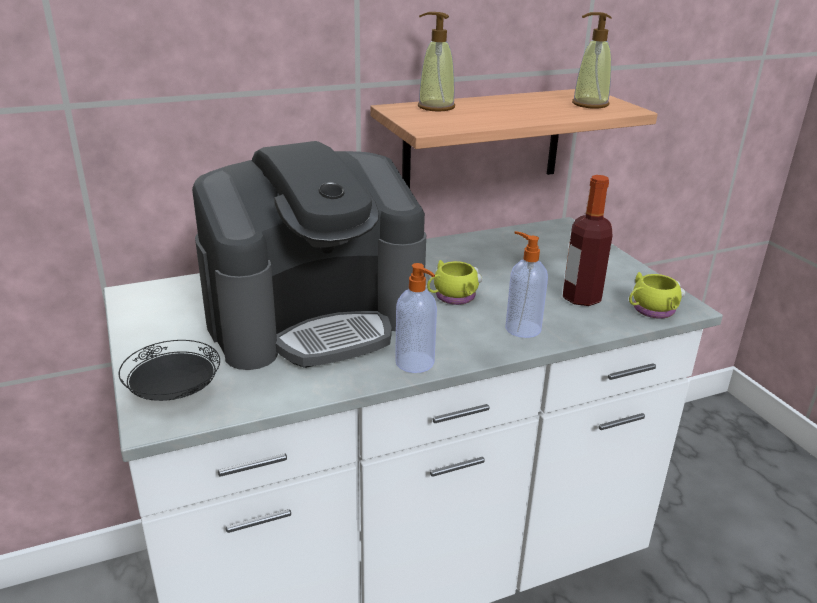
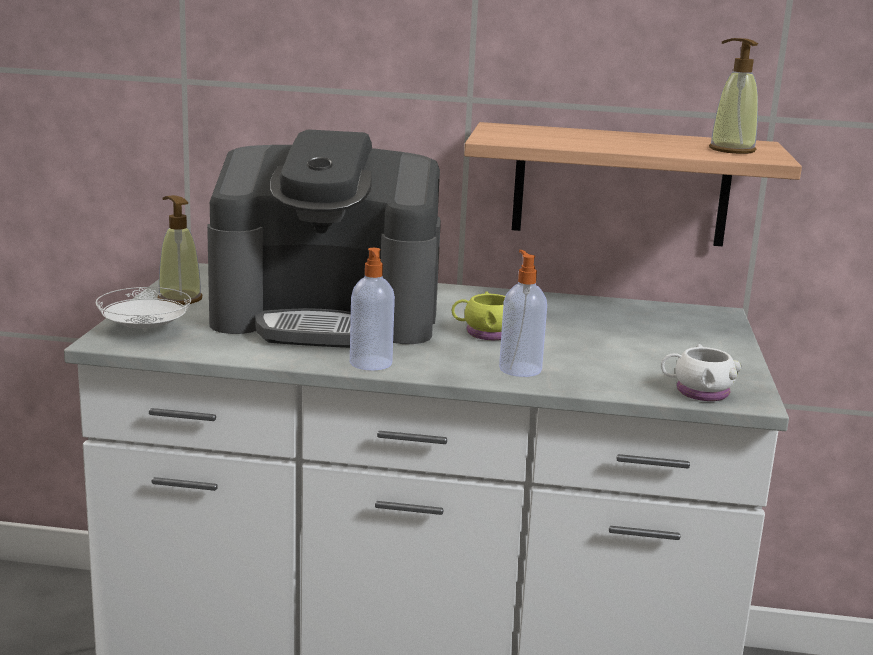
camera: 30 degrees right, 10 degrees down
(174, 391) = (145, 329): black plate -> white plate
(435, 107) = (542, 130): soap dispenser -> soap dispenser (179, 299)
(581, 298) = (629, 365): bottle -> none
(650, 310) = (697, 392): yellow mug -> white mug

